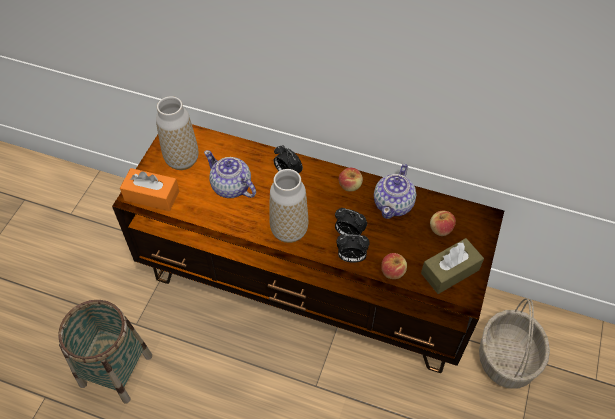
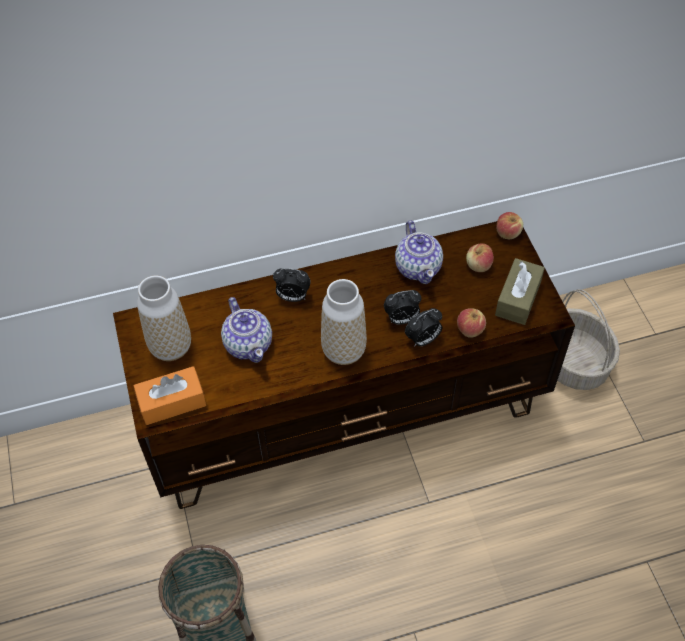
camera: 35 degrees left, 0 degrees up
(231, 187) = (248, 344): teapot -> teapot turned 120 degrees counterclockwise
(350, 185) = (363, 273): apple -> apple (508, 233)

